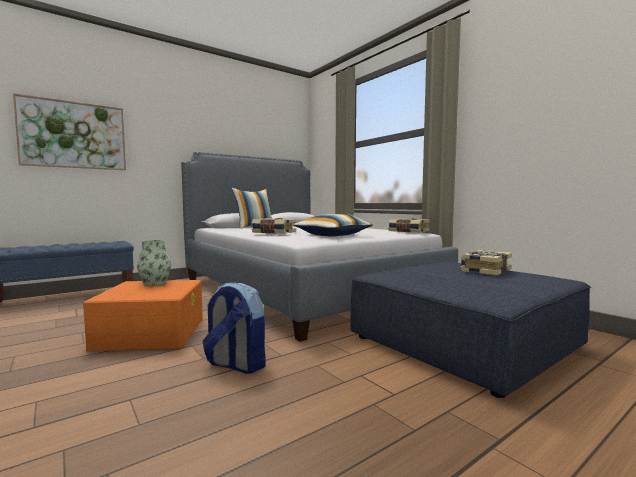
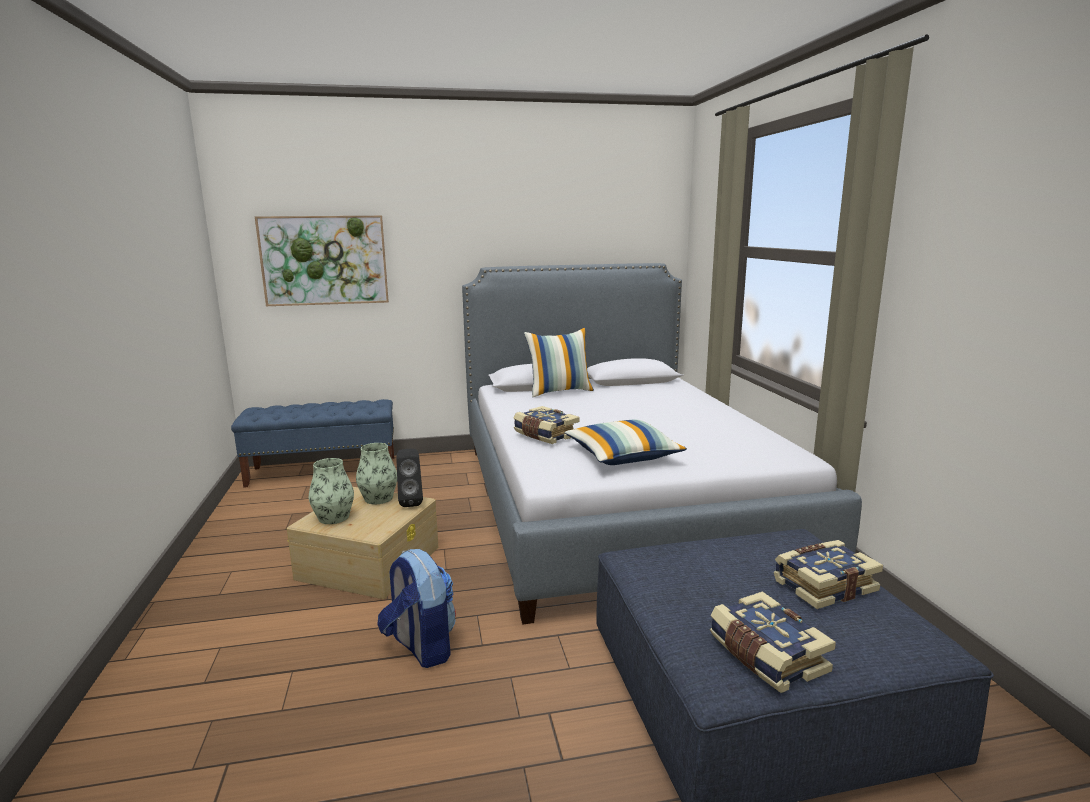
camera: 25 degrees right, 10 degrees up
(125, 293) = (333, 517): none -> vase
(152, 332) = (370, 562): orange storage box -> beige storage box
(184, 282) = (411, 502): none -> black speaker
(408, 232) = (777, 451): book -> book (765, 656)

